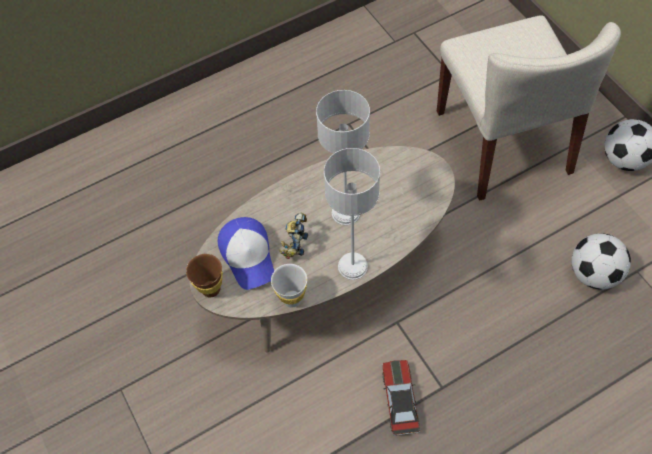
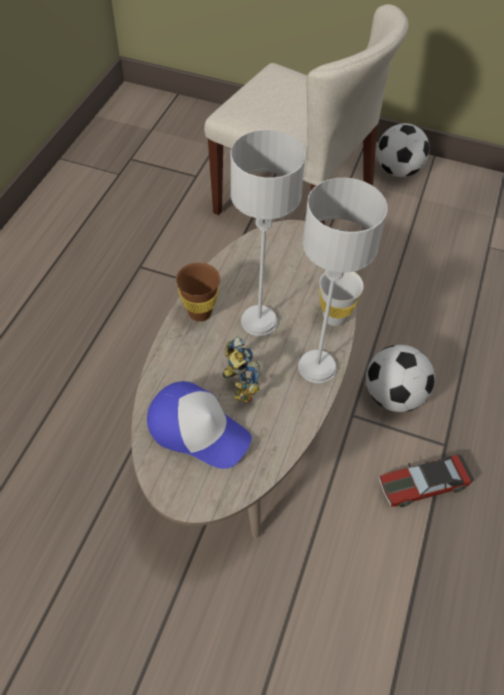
camera: 45 degrees left, 5 degrees down
(211, 289) = (189, 496): brown cup -> brown cup (200, 312)
(292, 299) = (289, 441): white cup -> white cup (334, 317)
(400, 400) = (422, 484): toy car -> toy car turned 60 degrees counterclockwise
(593, 274) = (462, 268): football -> football (393, 395)

